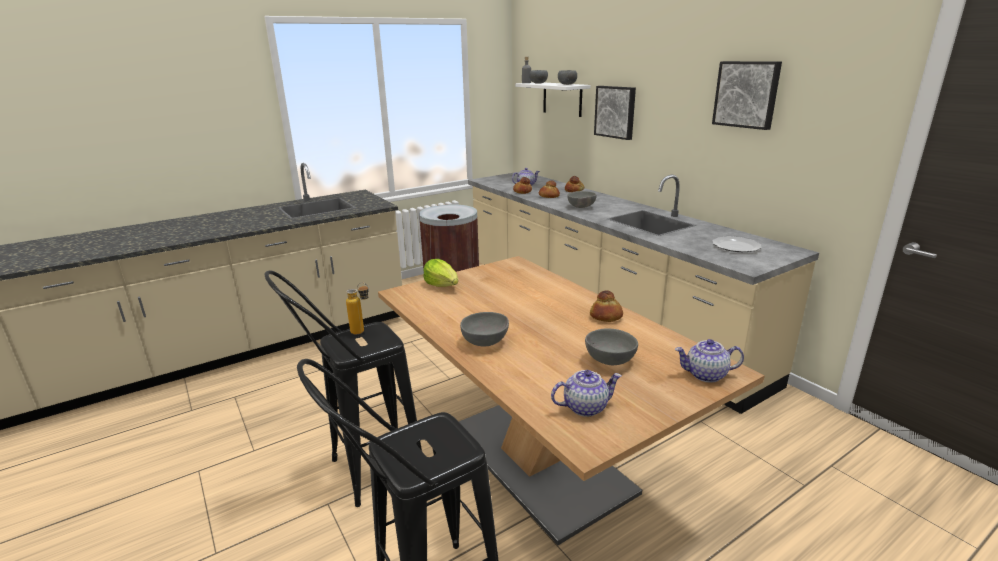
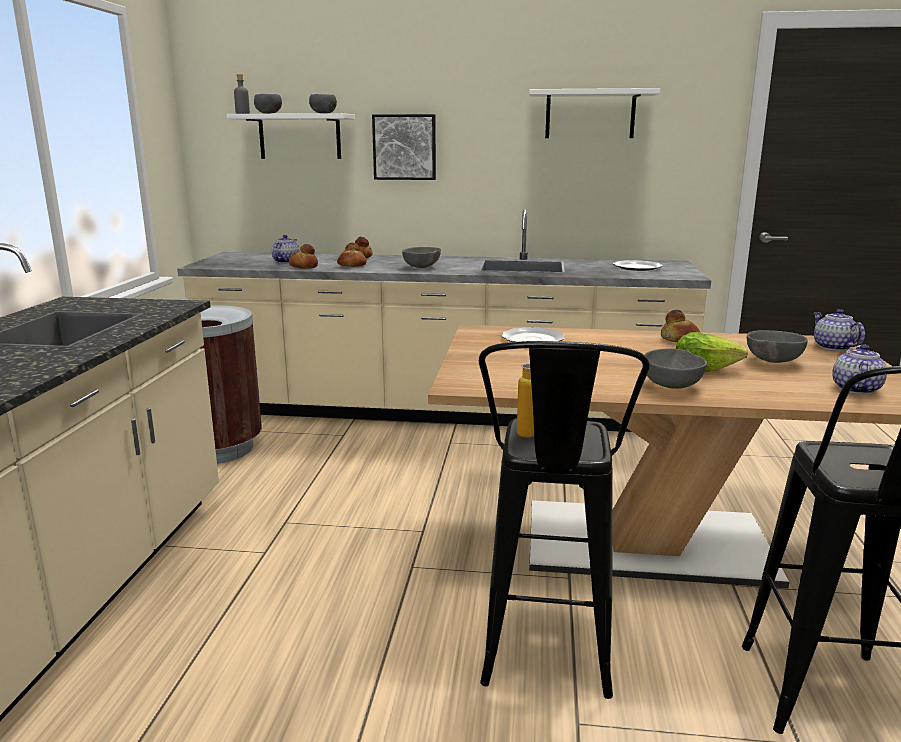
camera: 50 degrees left, 5 degrees down
(442, 285) = (479, 366): lettuce -> lettuce (705, 370)
(521, 280) = (532, 339): none -> plate
(705, 375) = (832, 347): teapot -> teapot turned 120 degrees clockwise
(747, 94) = (590, 114): picture -> white shelf

